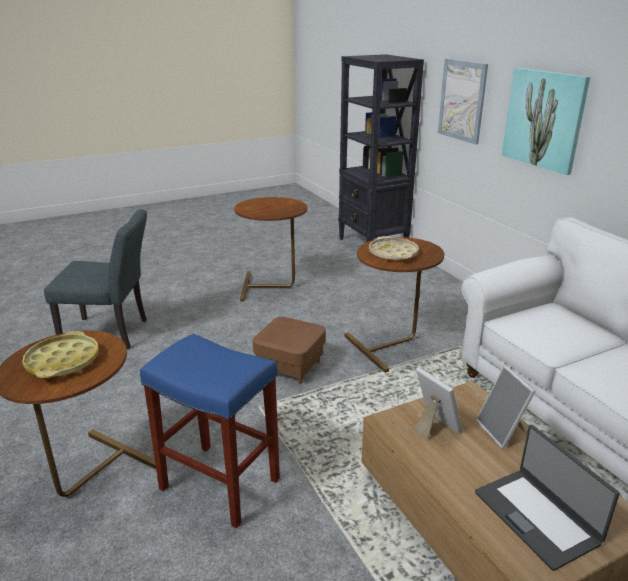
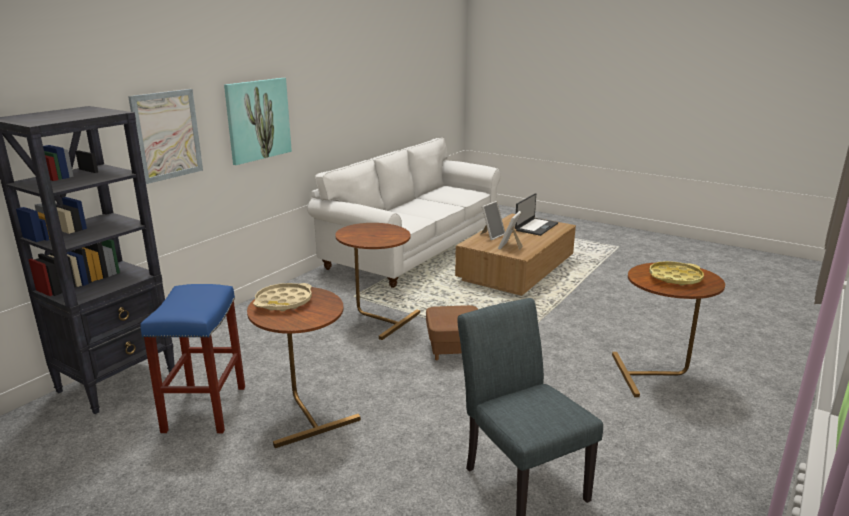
camera: 120 degrees left, 5 degrees down
(221, 484) = (591, 332): blue stool -> blue stool (205, 408)
(393, 253) = (379, 235): beige tray -> beige tray (284, 302)

